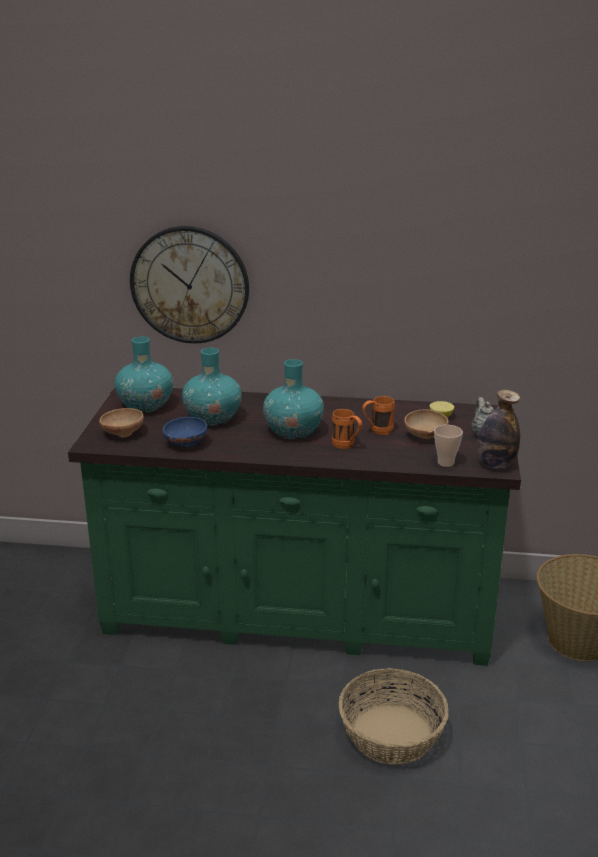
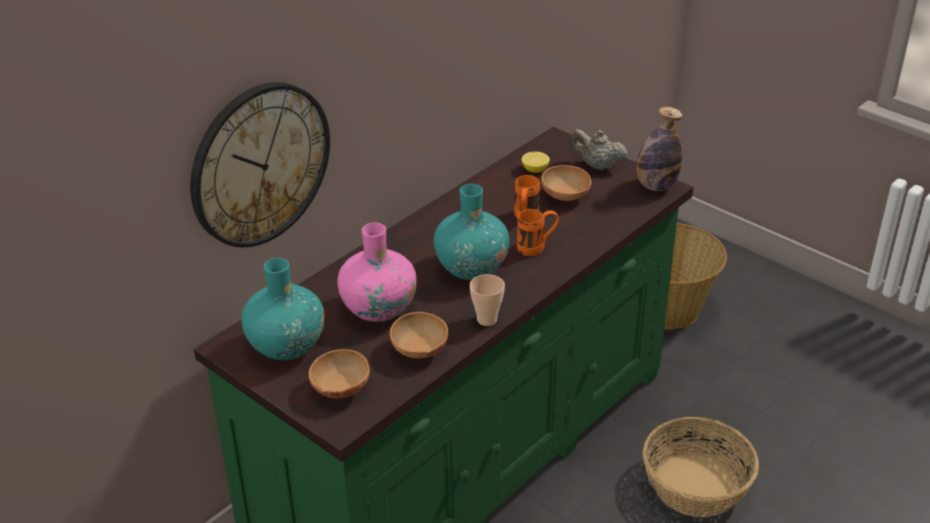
camera: 55 degrees left, 10 degrees up
(185, 444) = (419, 351): blue bowl -> brown bowl
(213, 418) = (379, 308): turquoise vase -> pink vase
(445, 463) = (627, 209): cup -> cup (487, 319)

